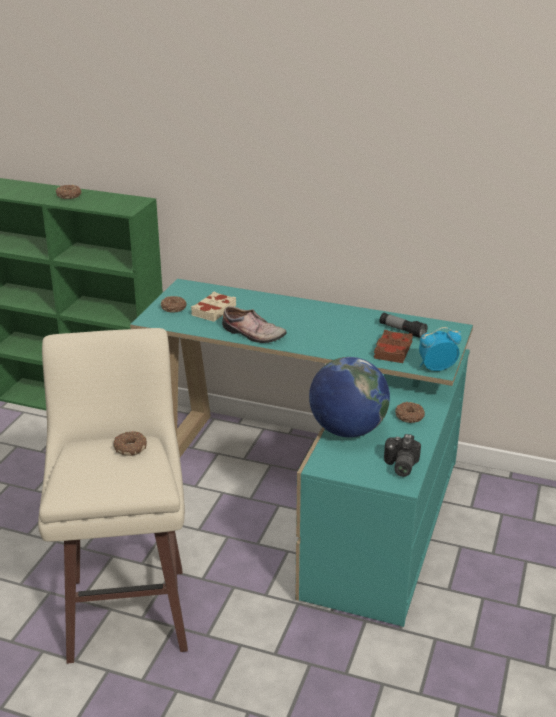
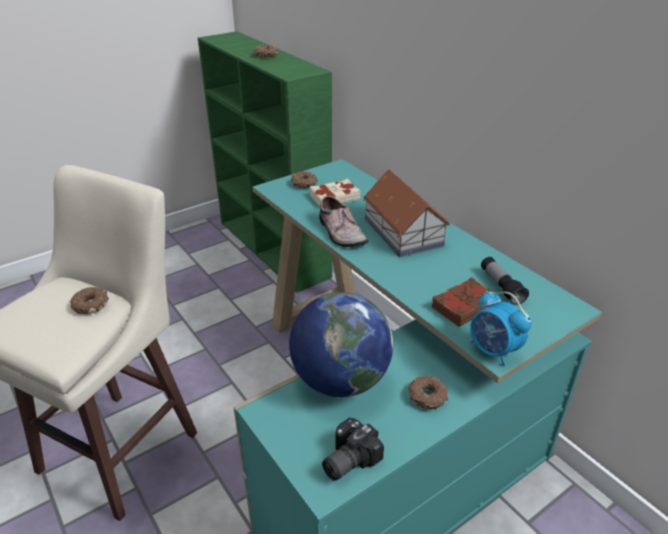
camera: 35 degrees right, 5 degrees up
(297, 318) = (403, 231): none -> toy house
(436, 368) = (493, 351): alarm clock -> alarm clock turned 150 degrees counterclockwise

